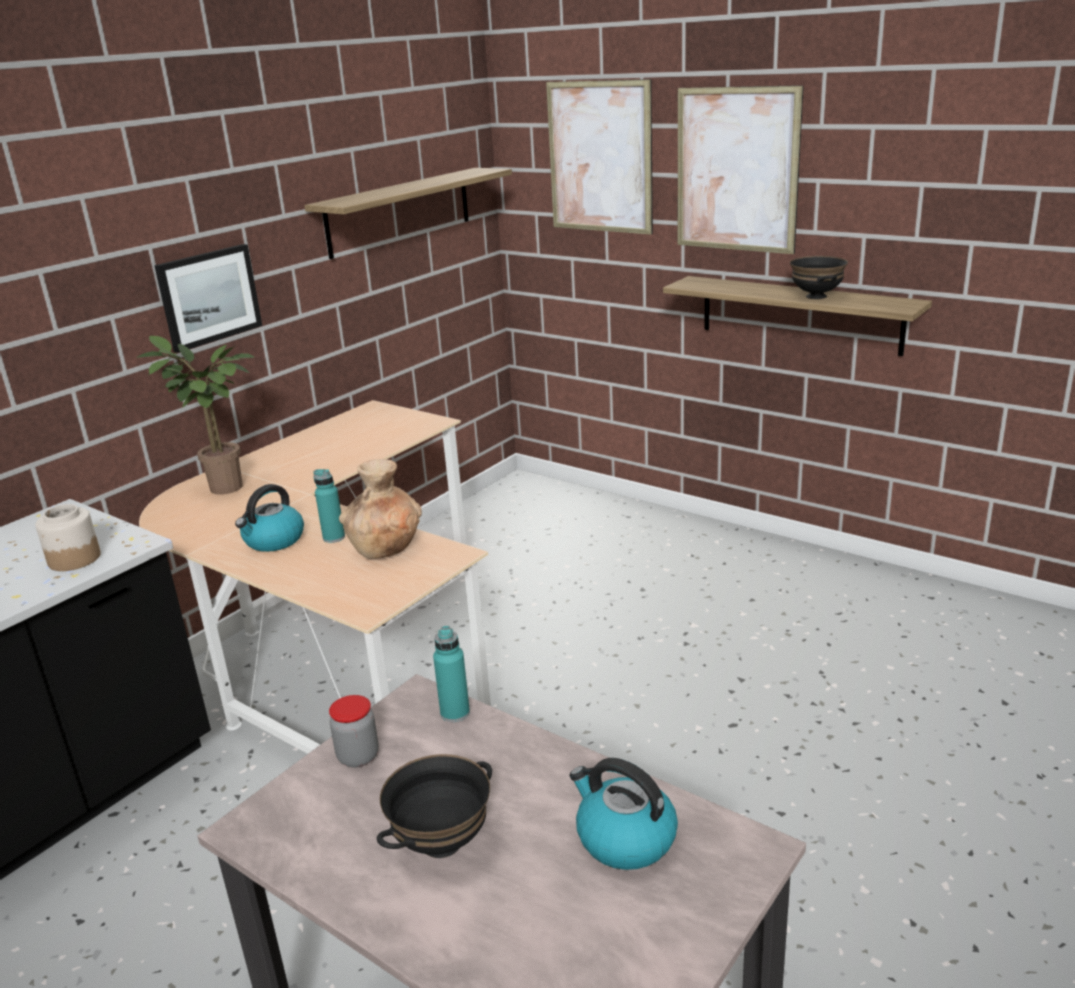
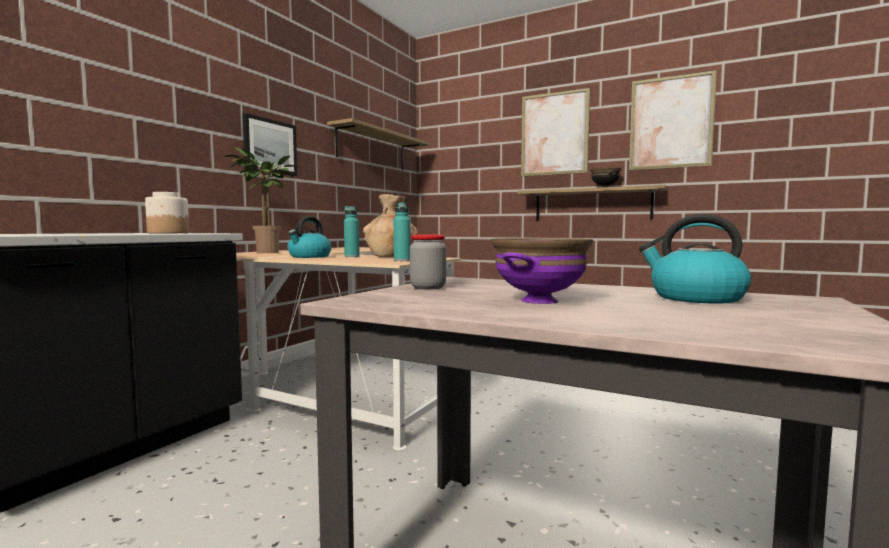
camera: 10 degrees left, 20 degrees down
(442, 844) = (540, 301): black bowl -> purple bowl
(455, 713) = (491, 280): turquoise bottle -> turquoise bottle (402, 260)
(599, 157) = (477, 137): picture -> picture (670, 122)

